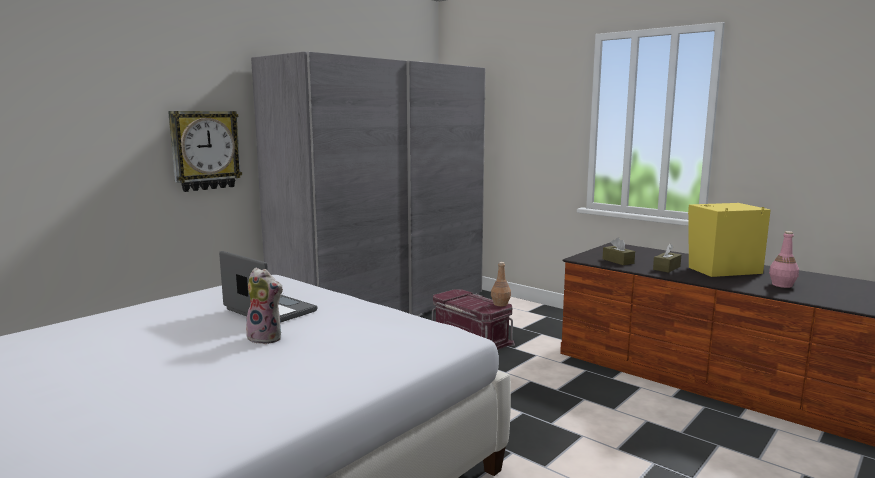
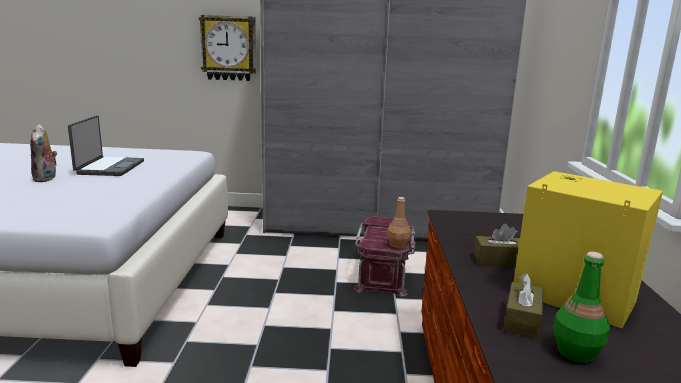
camera: 50 degrees right, 5 degrees up
(618, 261) = (475, 232): brown tissue box -> brown tissue box (522, 320)
(781, 285) = (575, 352): pink bottle -> green bottle

